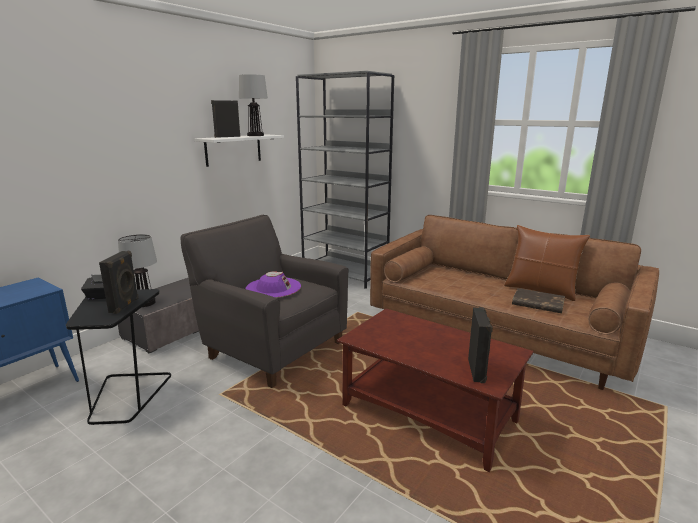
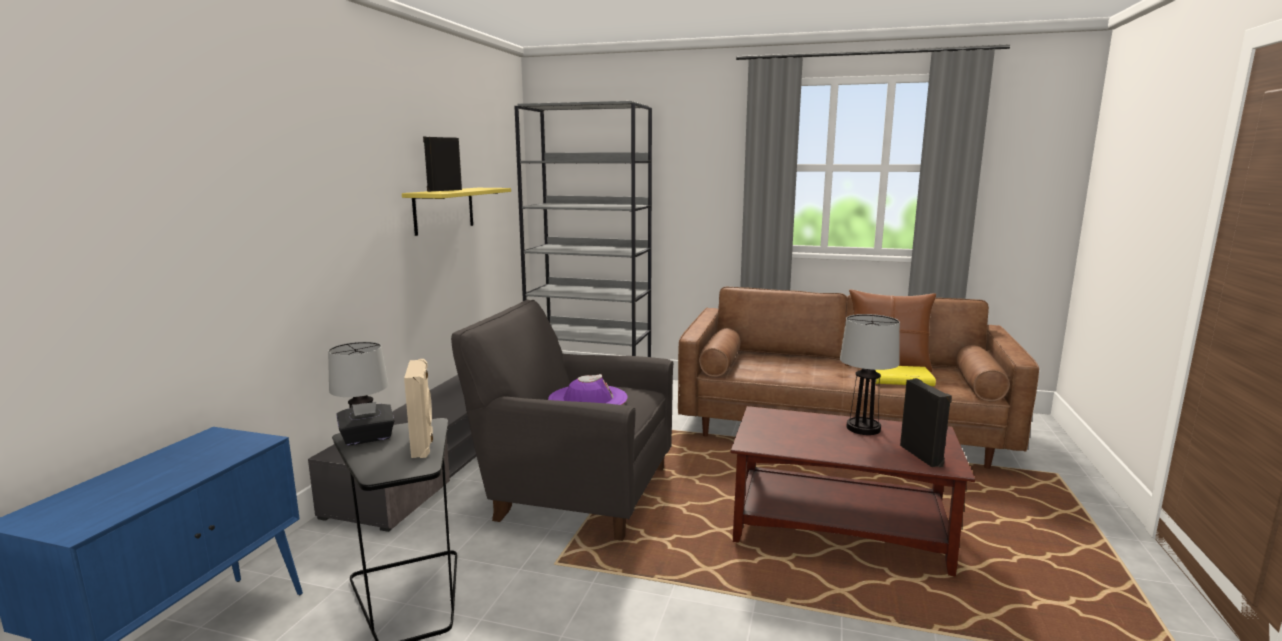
camera: 20 degrees left, 5 degrees down
(125, 305) = (423, 445): black speaker -> beige speaker
(233, 150) = (444, 210): white shelf -> yellow shelf
(256, 135) = (475, 188): table lamp -> table lamp (863, 428)
(537, 303) = (900, 379): brown book -> yellow book

